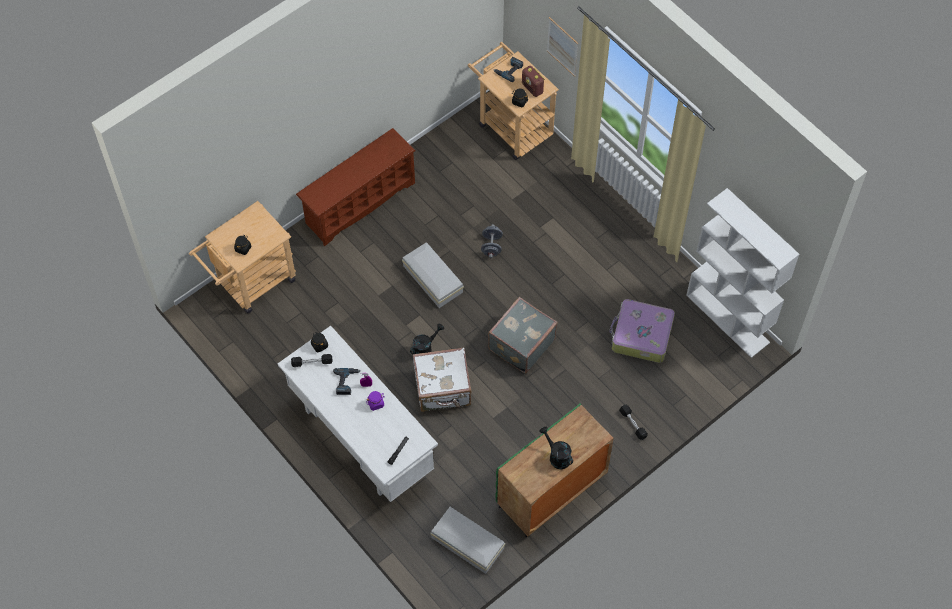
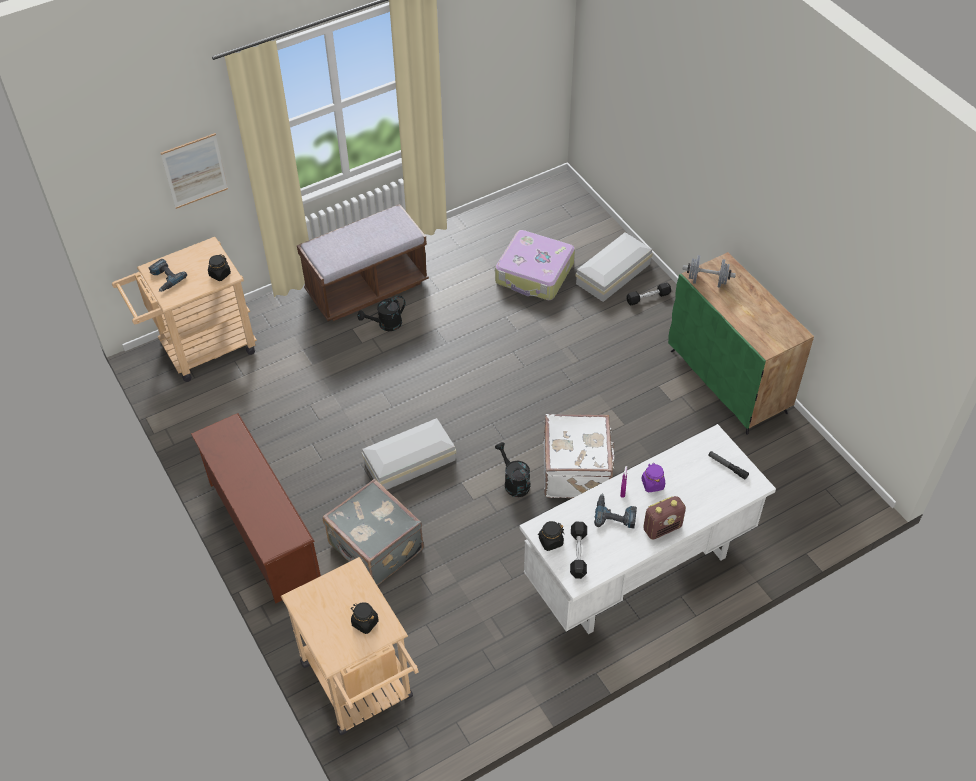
camera: 80 degrees left, 10 degrees down
(467, 542) = (793, 471): white storage box -> white storage box (611, 274)
(491, 246) = (376, 393): grey dumbbell -> grey dumbbell (707, 281)
(520, 344) = (525, 384): grey suitcase -> grey suitcase (375, 548)
(532, 88) = (204, 259): radio -> radio (662, 528)
(556, 456) = (750, 303): black watering can -> black watering can (386, 325)
(597, 219) = (367, 288): none -> brown bench
(728, 319) = (527, 201): white bookcase -> none

